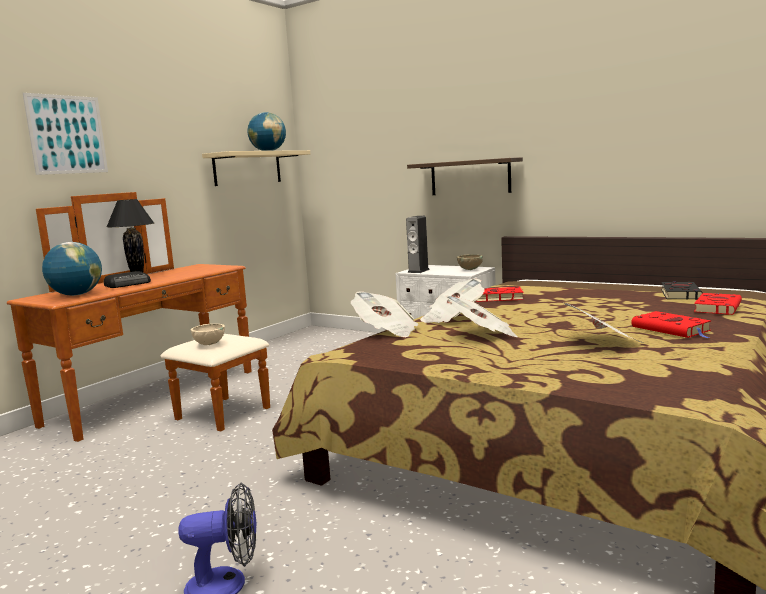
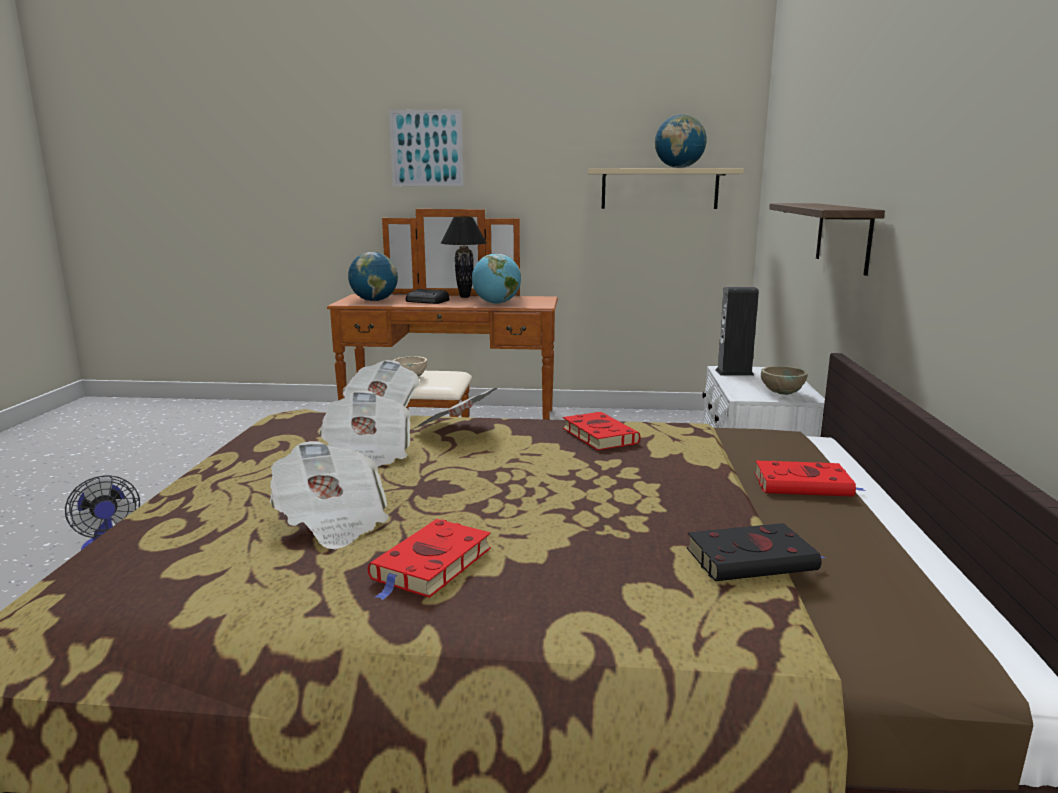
camera: 60 degrees right, 5 degrees up
(191, 273) = (496, 303): none -> globe
(717, 307) = (651, 603): red book -> red book (805, 485)

